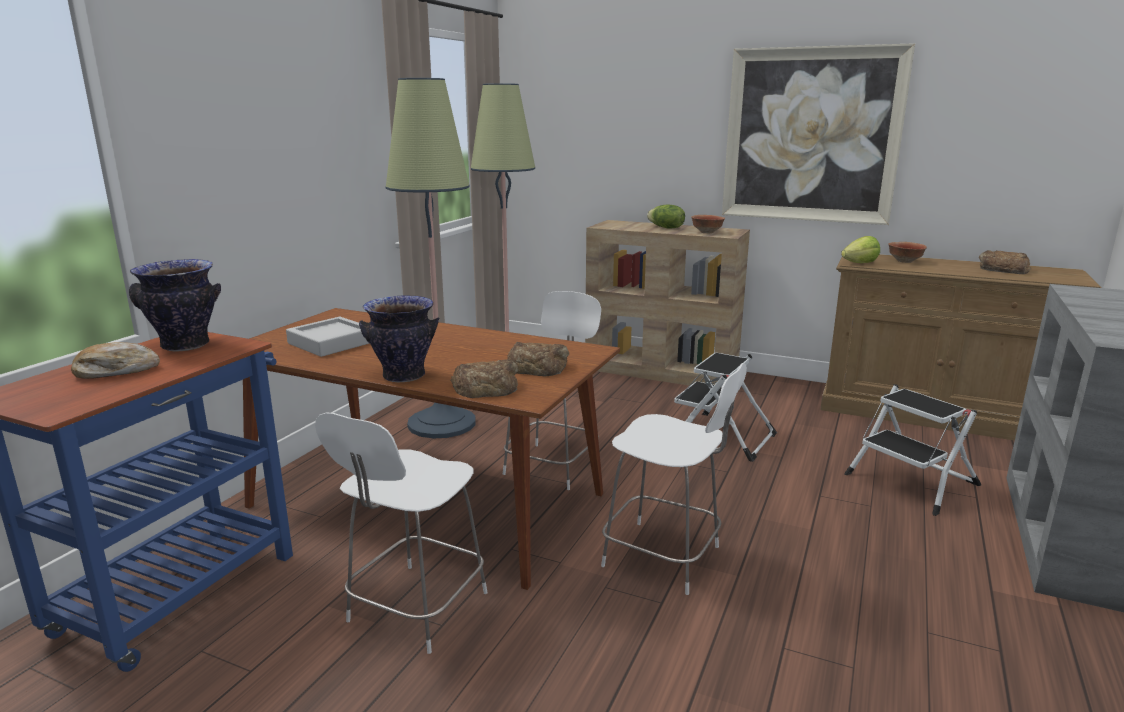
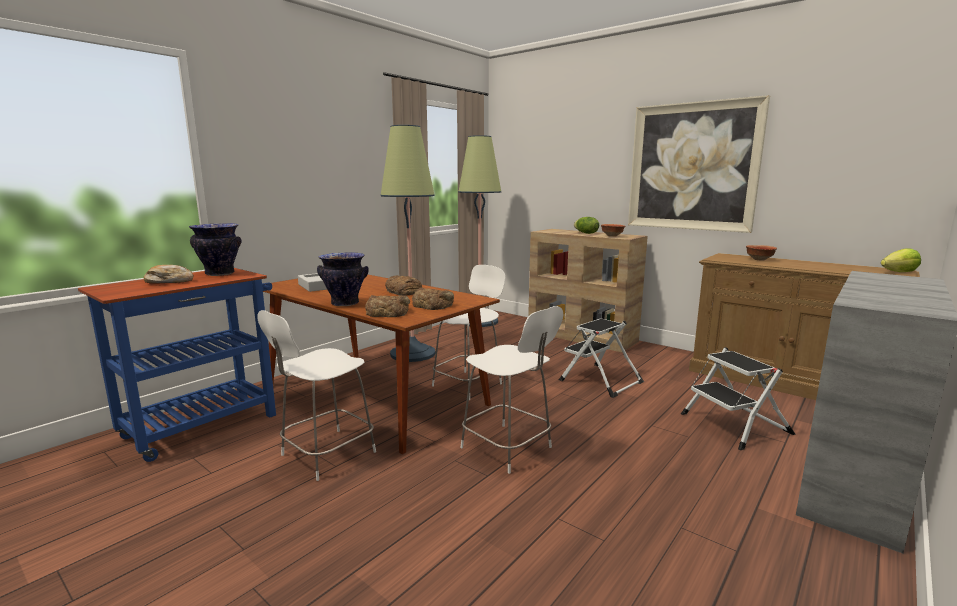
camera: 15 degrees right, 5 degrees down
(860, 263) = (720, 259): lettuce -> lettuce (899, 272)
(1002, 269) = (840, 267): bread -> bread (403, 291)

